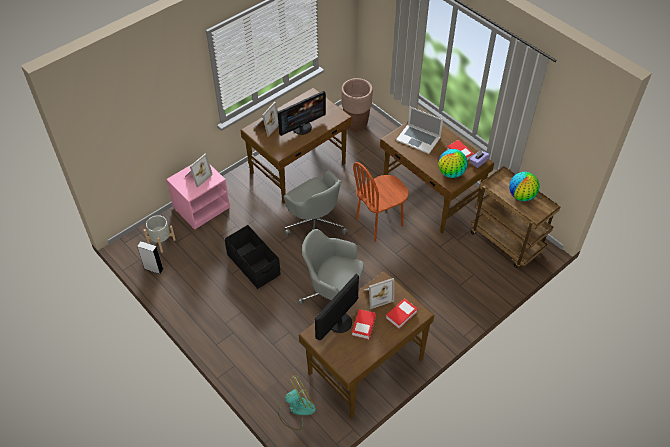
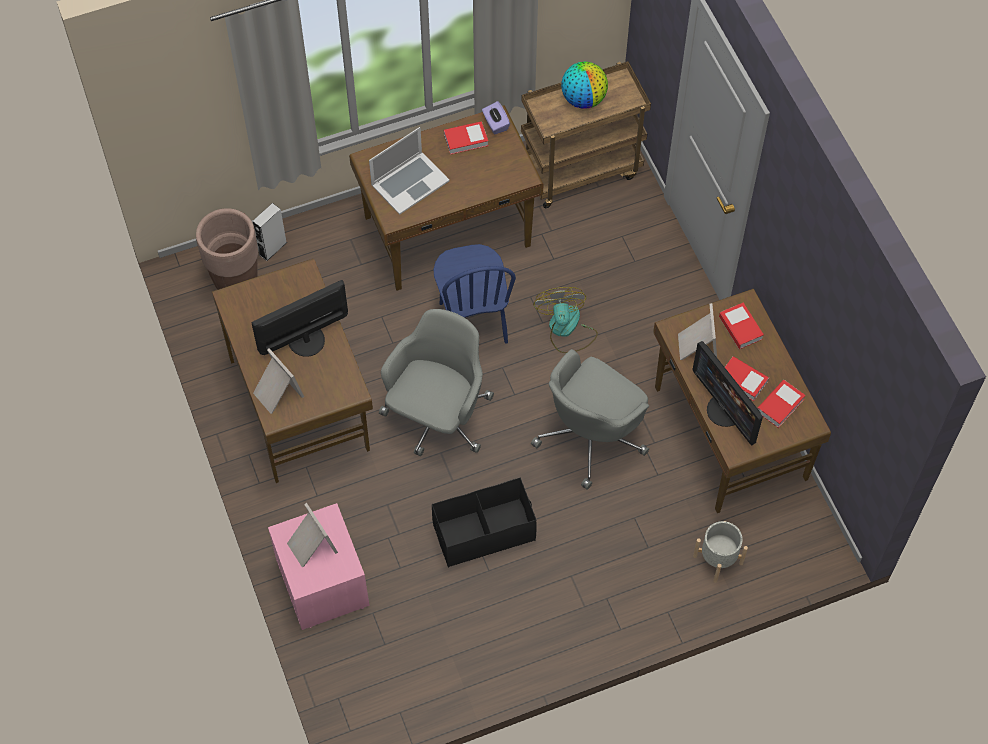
camera: 70 degrees left, 10 degrees up
(153, 269) = (429, 692): grey speaker -> grey speaker (272, 248)
(161, 241) = (373, 667): grey planter -> grey planter (718, 560)
(296, 409) = (771, 547): fan -> fan (566, 329)
(302, 127) = (305, 339): monitor -> monitor turned 105 degrees counterclockwise
(315, 225) = (437, 417): grey office chair -> grey office chair turned 45 degrees counterclockwise
(354, 350) = (780, 405): none -> book
(379, 222) = (472, 323): brown chair -> blue chair
(451, 173) = (502, 167): globe -> none

